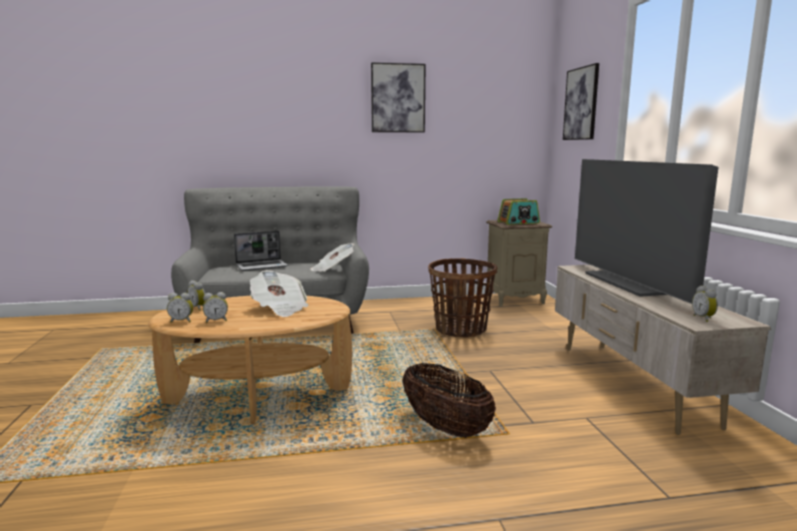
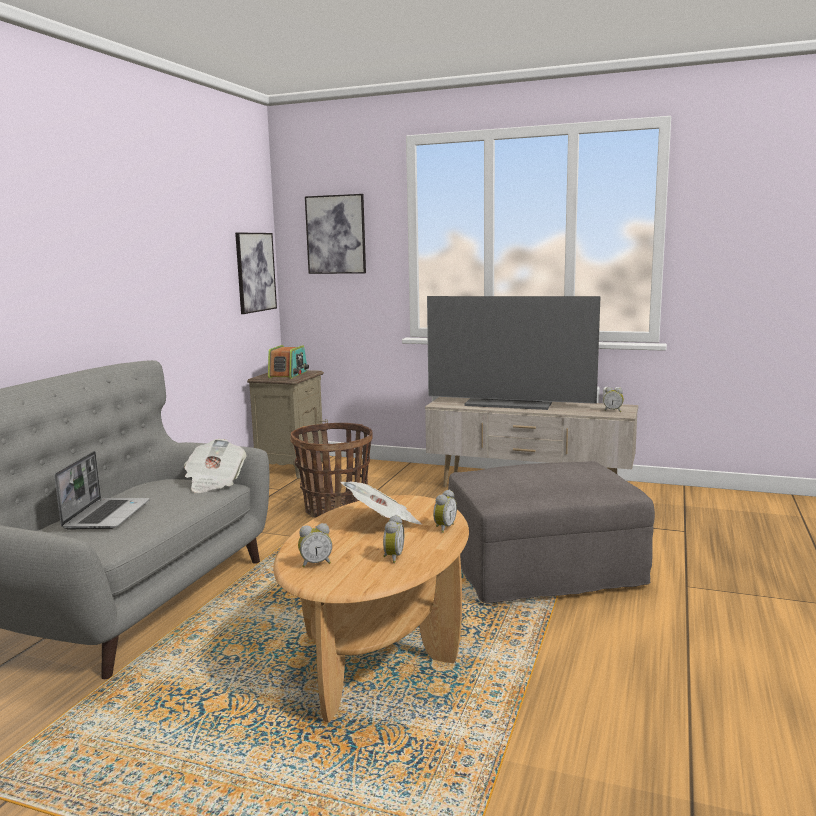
camera: 60 degrees left, 0 degrees up
(182, 321) = (368, 576): alarm clock -> alarm clock (443, 528)
(398, 98) = (152, 224): picture -> picture (255, 272)
(445, 427) = (543, 570): basket -> grey ottoman

